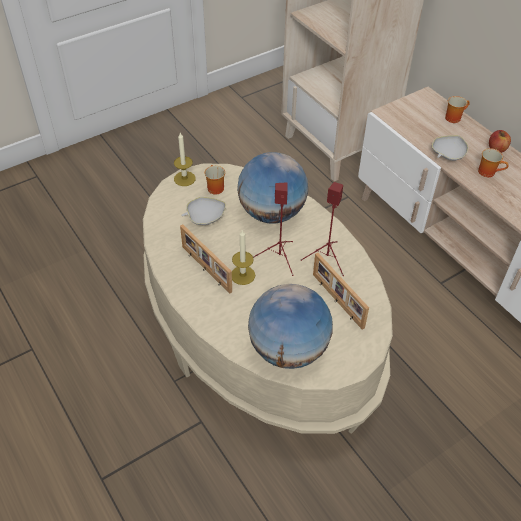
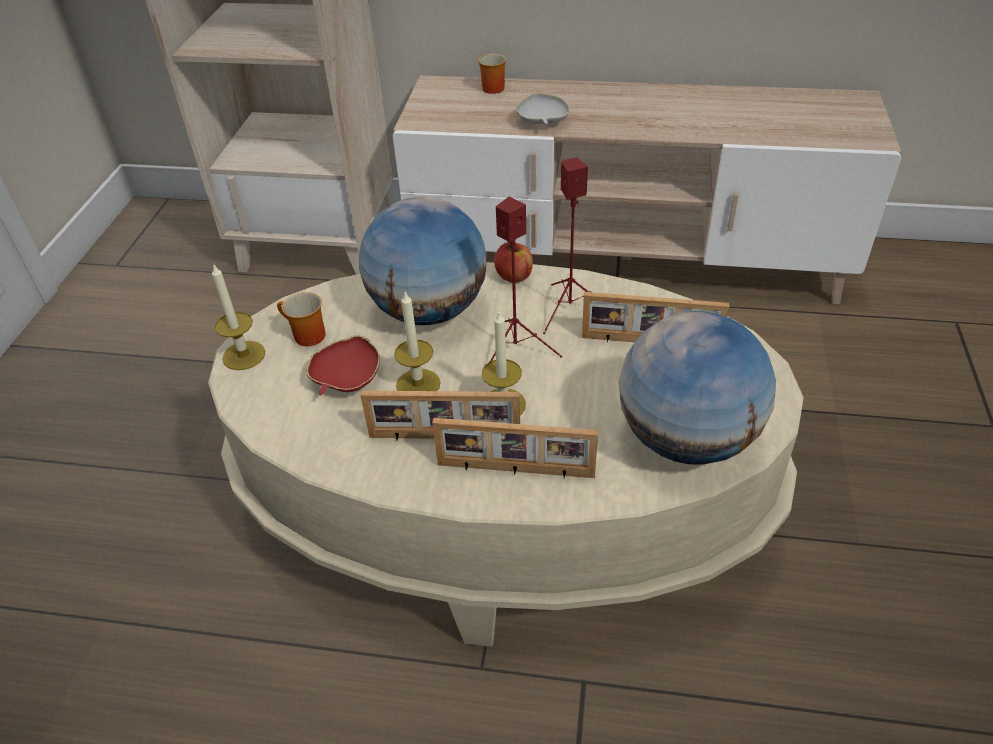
camera: 45 degrees left, 5 degrees down
(205, 217) = (347, 379): white bowl -> red bowl
(211, 303) = (515, 471): none -> picture frame
(225, 241) = (418, 384): none -> candle
(488, 172) = (604, 113): mug -> none
(497, 149) = (578, 90): apple -> apple (514, 276)

